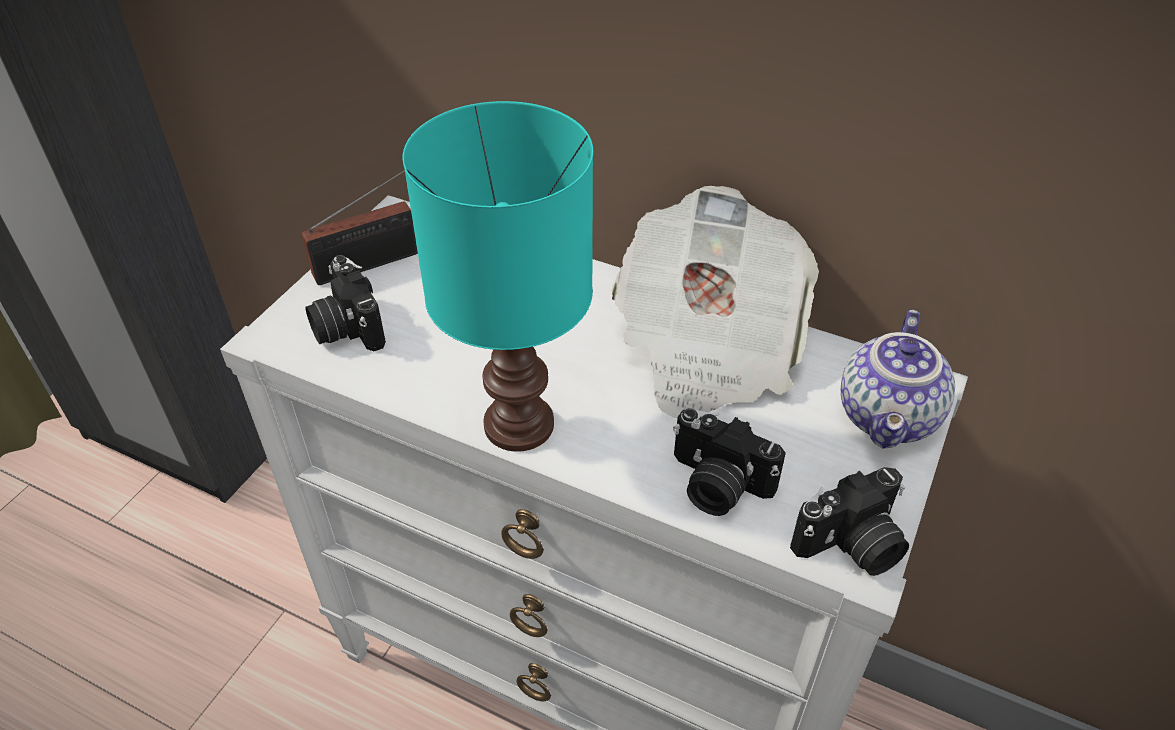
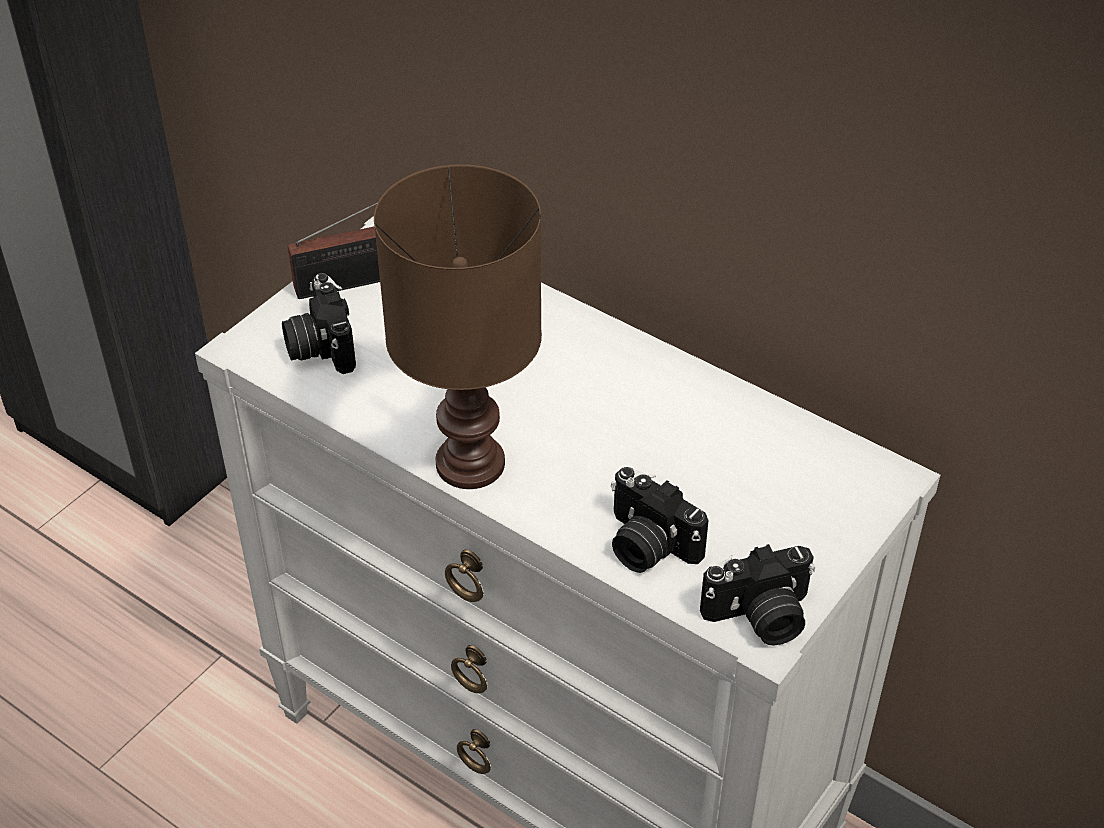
camera: 10 degrees right, 0 degrees up
(519, 422) = (471, 461): turquoise table lamp -> brown table lamp
(707, 345) = (678, 409): newspaper -> none
(890, 418) = (842, 505): teapot -> none

